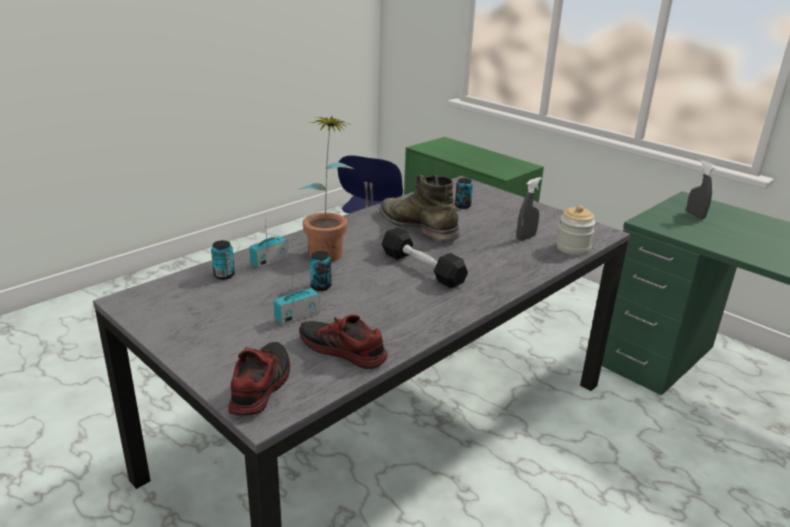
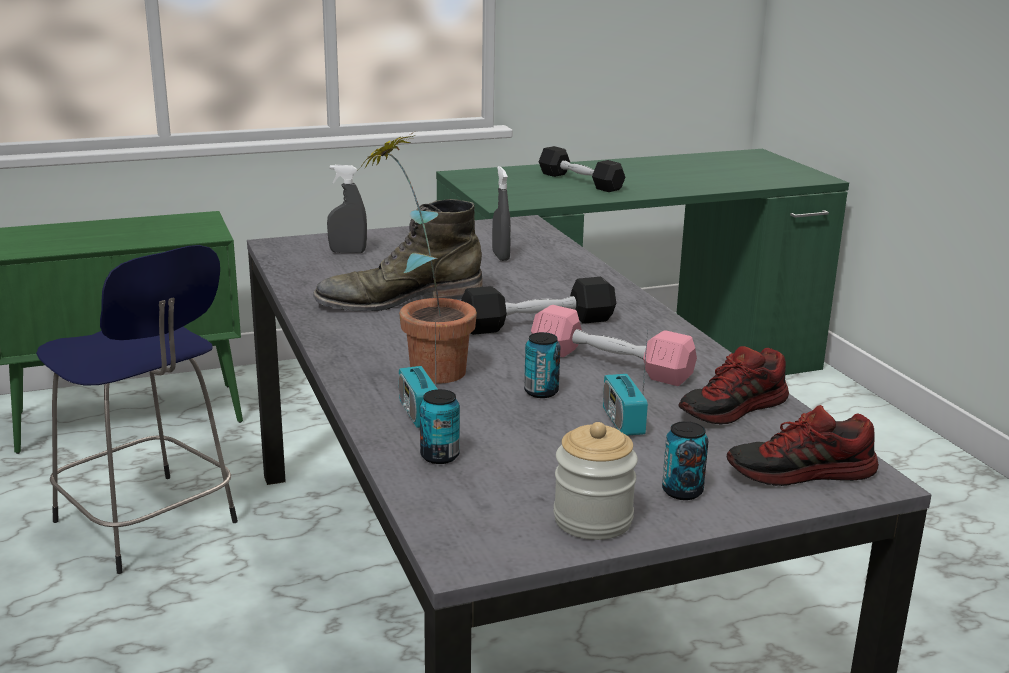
camera: 65 degrees left, 5 degrees down
(260, 386) = (801, 473): shoe -> shoe turned 45 degrees counterclockwise
(380, 300) = (611, 364): none -> pink dumbbell
(462, 206) = (362, 262): can -> can (682, 491)
(572, 248) = (551, 244): jar -> jar (593, 520)
(695, 216) = (508, 185): grey spray bottle -> grey spray bottle (348, 252)
(754, 236) = (580, 181): none -> black dumbbell

